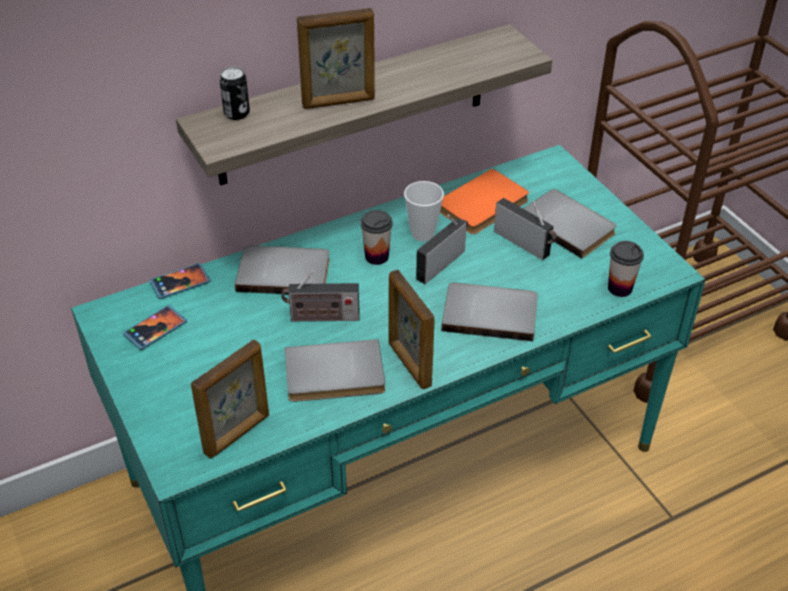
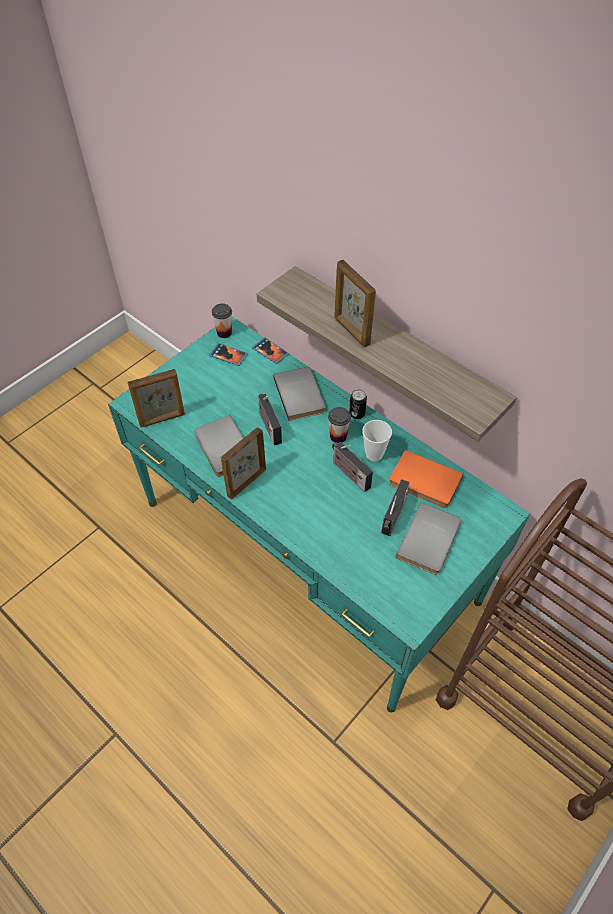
camera: 70 degrees right, 10 degrees up
(237, 113) = (313, 289): can -> can (357, 414)
(238, 434) = (162, 419): picture frame -> picture frame turned 45 degrees counterclockwise
(442, 263) = (349, 473): radio -> radio turned 150 degrees counterclockwise
(490, 313) = (312, 514): grey book -> none
(620, 288) = (374, 590): cup -> cup (224, 333)

